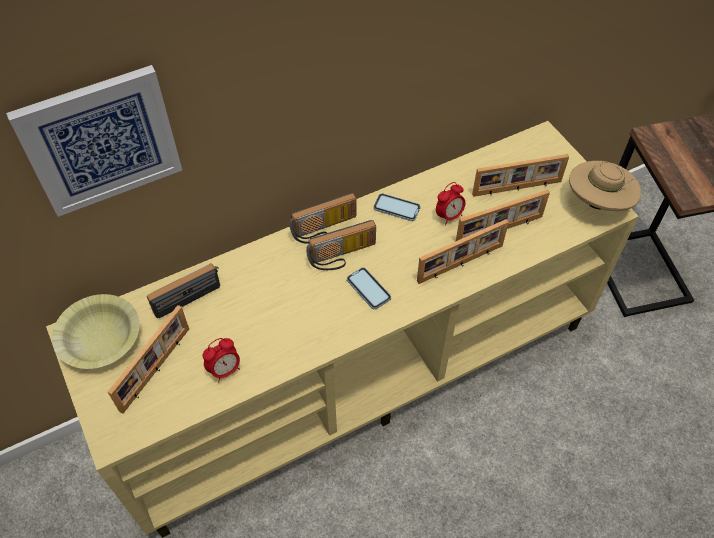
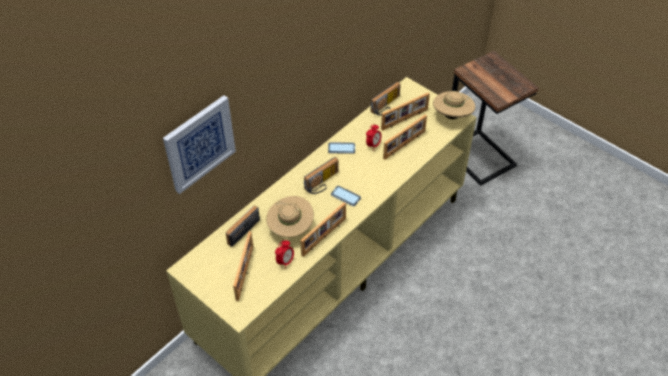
camera: 20 degrees left, 5 degrees down
(100, 338) = (203, 267): yellow bowl -> none
(259, 315) = (290, 227): none -> beige hat
(325, 230) = (305, 171): radio -> radio (386, 106)
(461, 264) = (391, 169): picture frame -> picture frame (324, 237)

